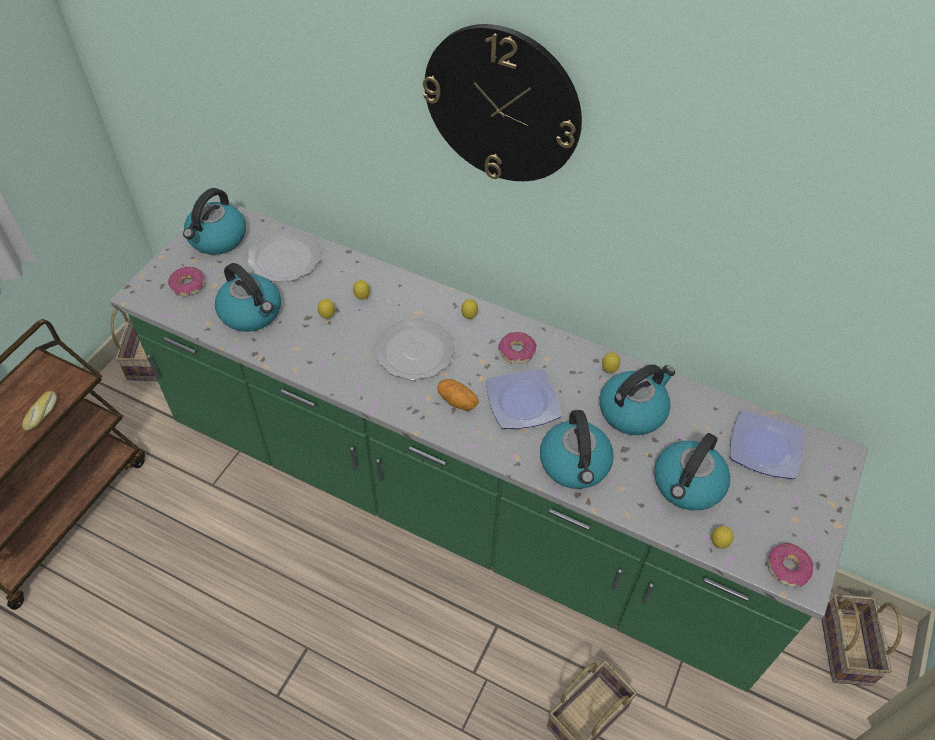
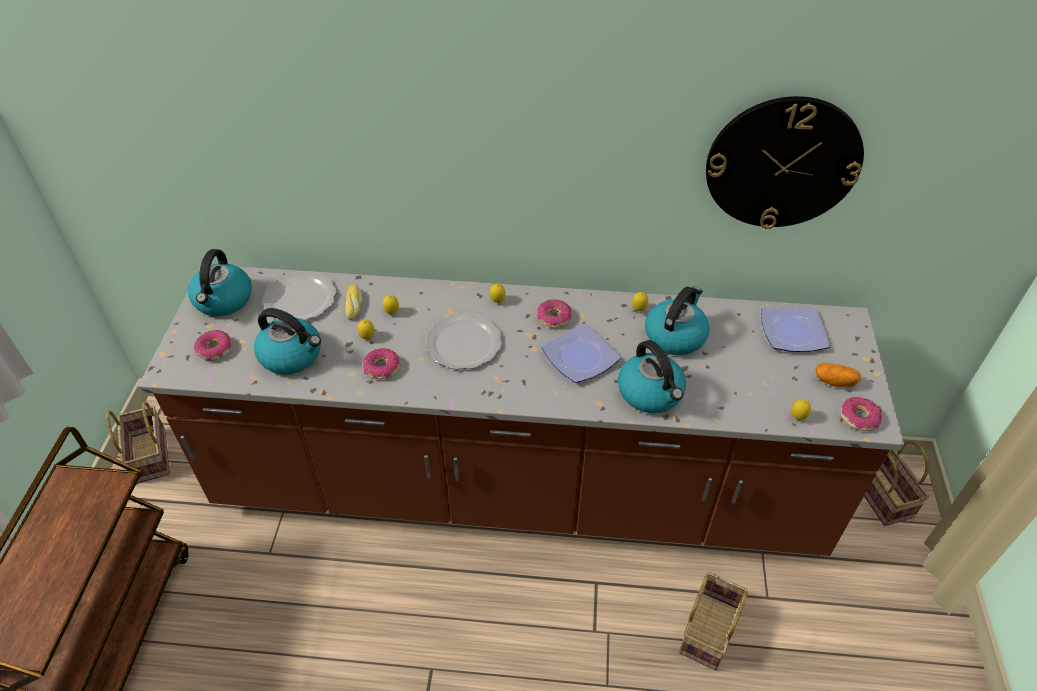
camera: 20 degrees left, 5 degrees down
(42, 413) = (92, 525): bread -> bread (354, 305)
(326, 352) = (381, 368): none -> donut
(457, 401) = (524, 373): potato -> potato (834, 381)
(463, 504) = (518, 488): green counter -> brown counter
(502, 105) = (504, 89): wall clock -> wall clock (782, 163)
(687, 485) = (749, 380): kettle -> none

